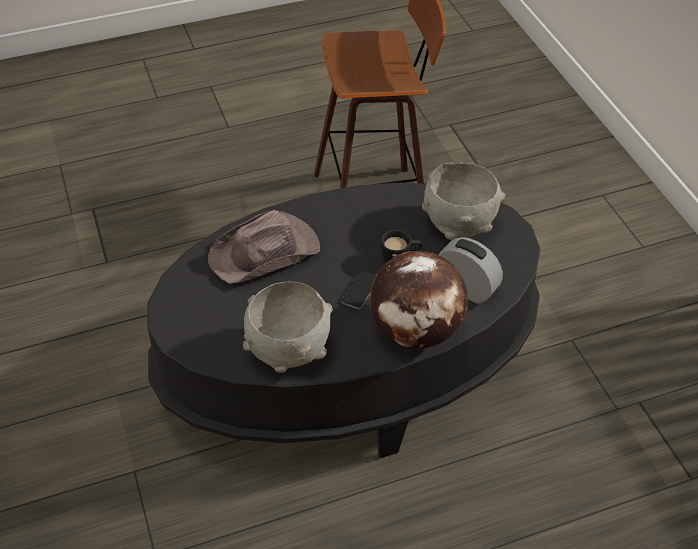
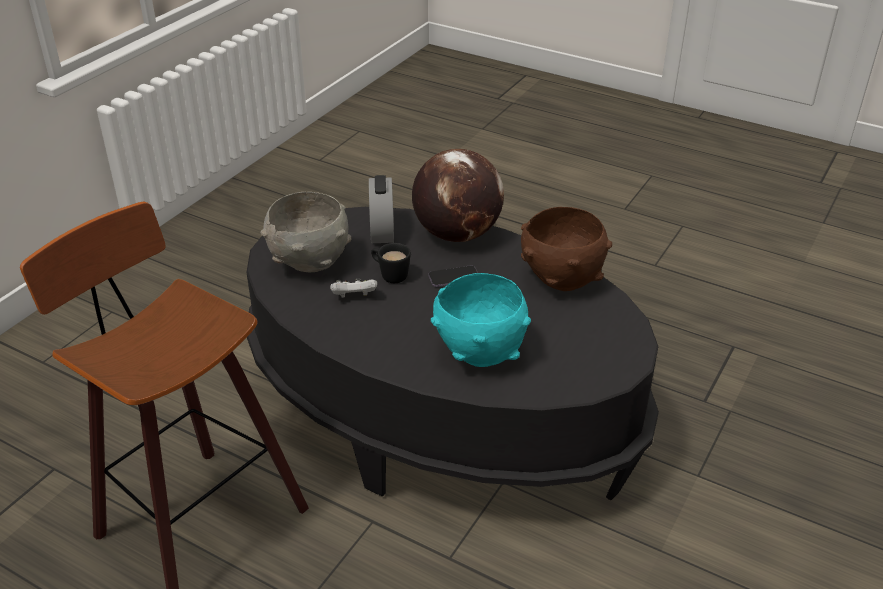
camera: 130 degrees left, 10 degrees down
(265, 253) = (479, 353): brown hat -> turquoise bowl
(289, 352) = (560, 280): grey bowl -> brown bowl
(393, 227) = (354, 297): none -> white game controller

